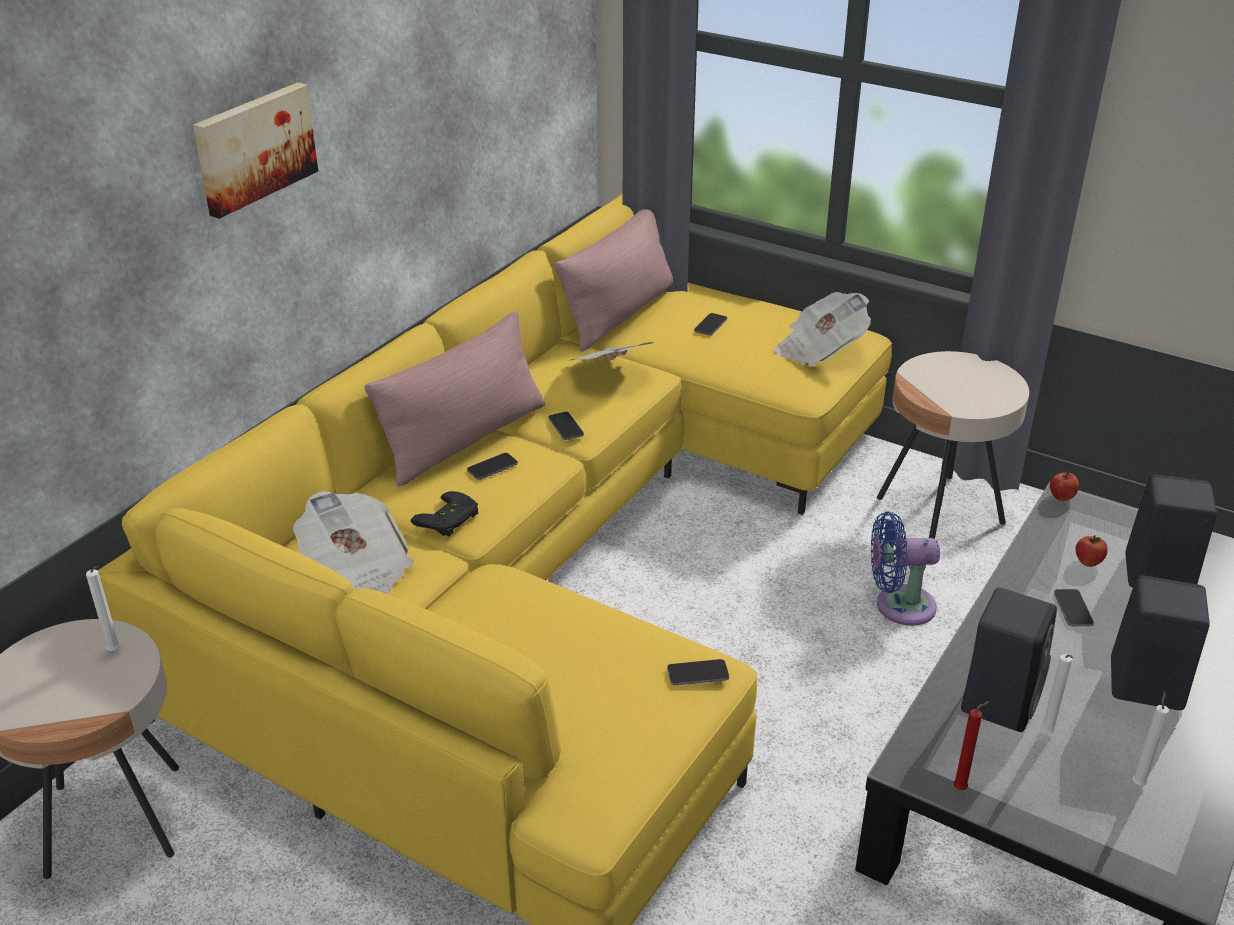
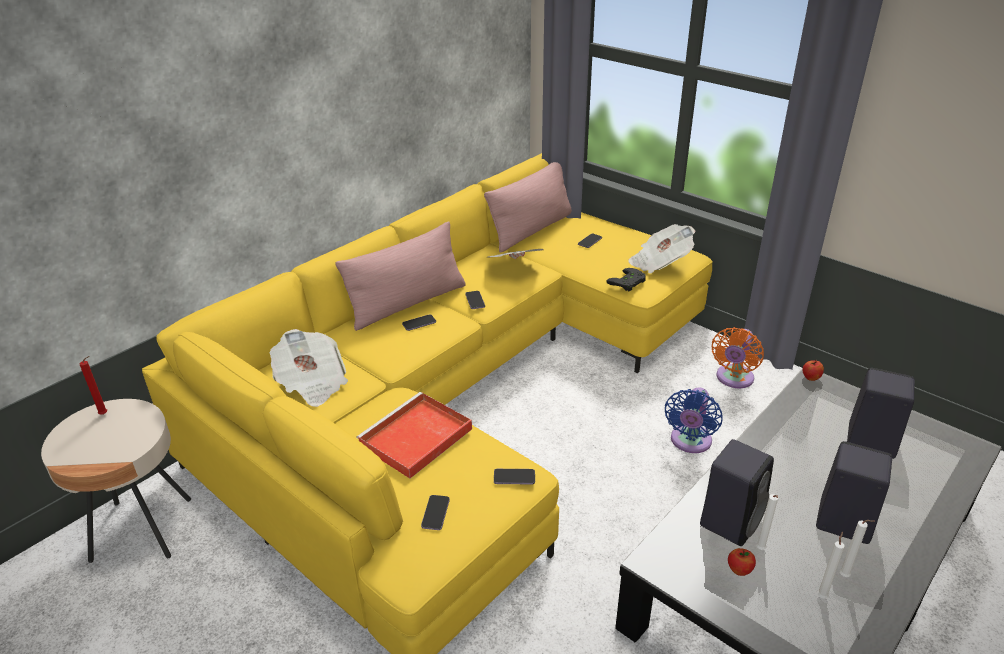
camera: 10 degrees right, 0 degrees up
(116, 651) = (138, 421): white candle -> white candle (846, 576)
(254, 147) = (264, 100): picture -> none
(450, 520) = (381, 355): black game controller -> black game controller (628, 283)
(539, 635) = (415, 439): none -> red tray
(899, 606) = (689, 442): blue fan -> blue fan turned 75 degrees counterclockwise
(939, 511) = (733, 379): beige side table -> orange fan
(962, 788) = (687, 583): red candle -> red candle (105, 414)
(1073, 609) = (801, 459): phone -> phone (435, 513)
(1088, 562) = (820, 426): apple -> apple (739, 570)

